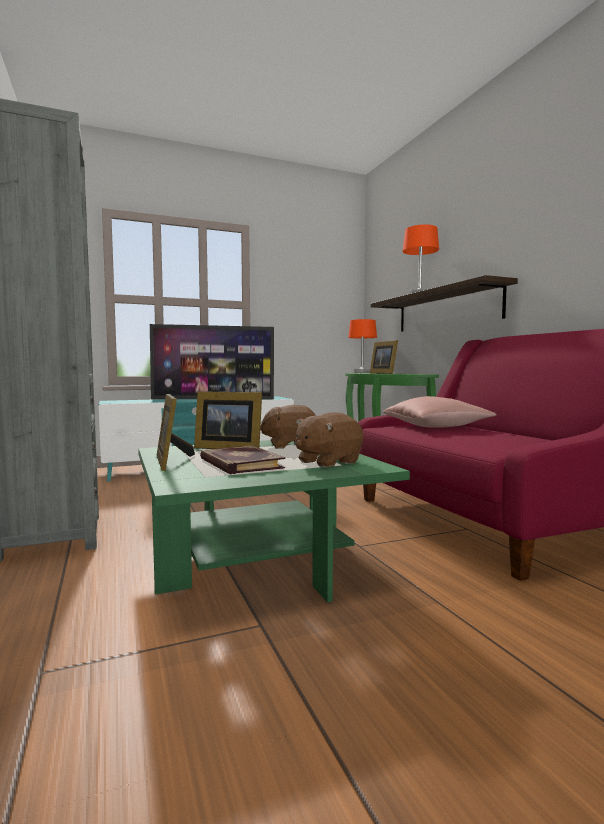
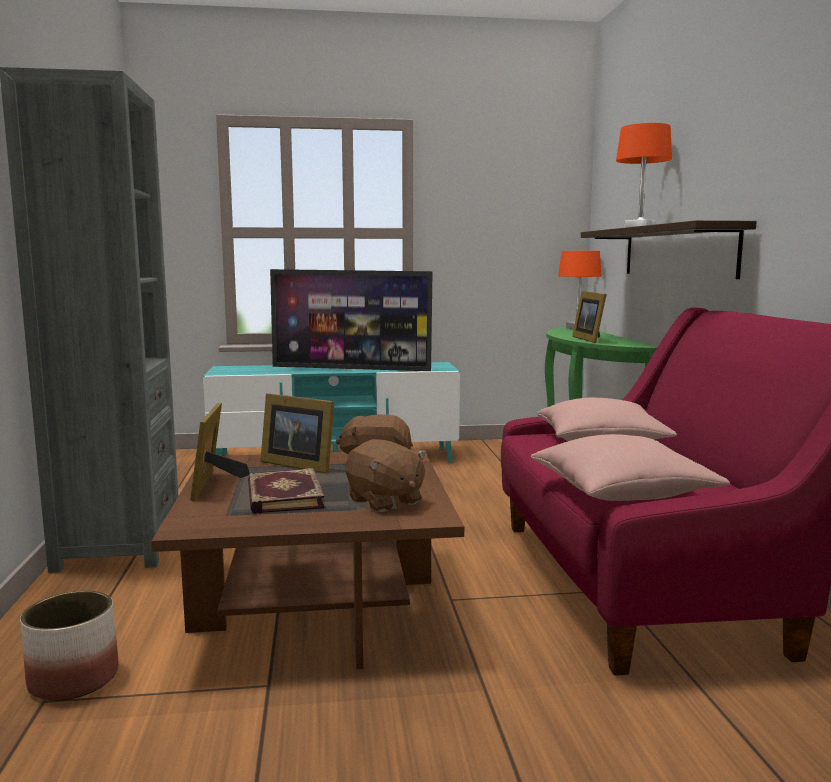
camera: 15 degrees right, 5 degrees up
(63, 648) = (72, 680): none -> planter
(258, 561) = (316, 605): green coffee table -> brown coffee table
(327, 462) = (384, 501): brown plush toy -> brown plush toy turned 105 degrees counterclockwise
(495, 446) = (622, 492): none -> pink pillow

